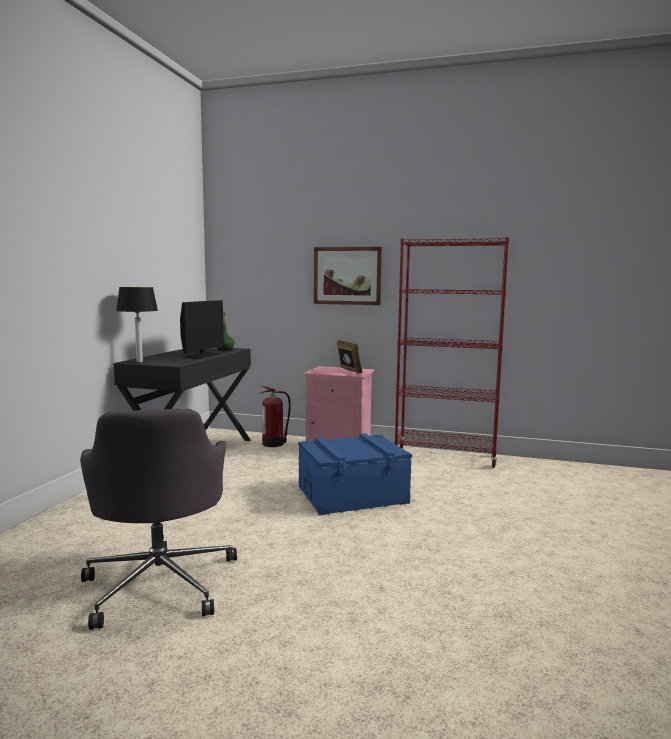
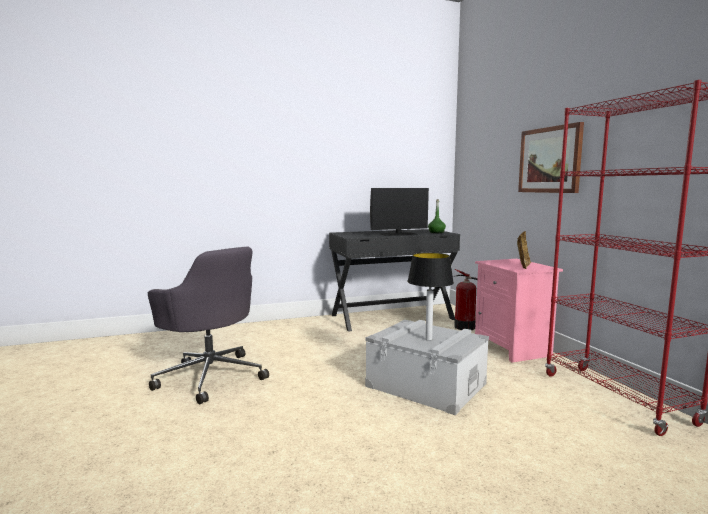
camera: 55 degrees right, 0 degrees up
(139, 362) = (342, 233): table lamp -> table lamp (428, 339)
(161, 582) = (210, 376): grey office chair -> grey office chair turned 90 degrees counterclockwise
(352, 494) = (426, 385): blue storage box -> grey storage box

